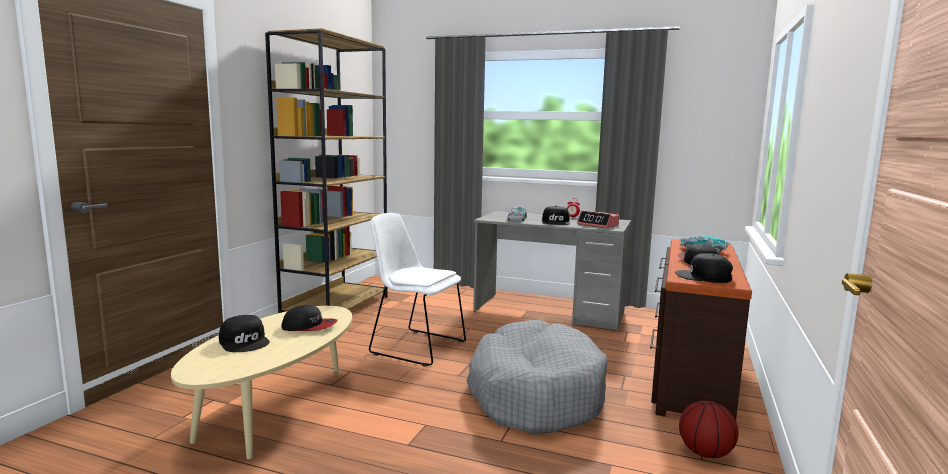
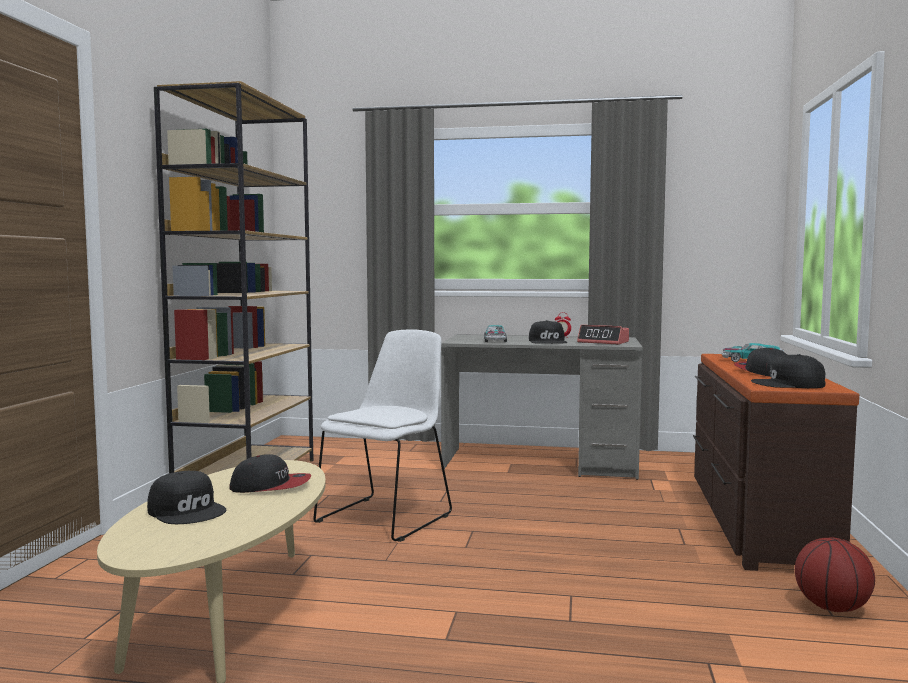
camera: 10 degrees left, 5 degrees down
(415, 346) = (386, 517): white chair -> white chair turned 105 degrees clockwise
(535, 394) = (580, 560): grey dog bed -> none

